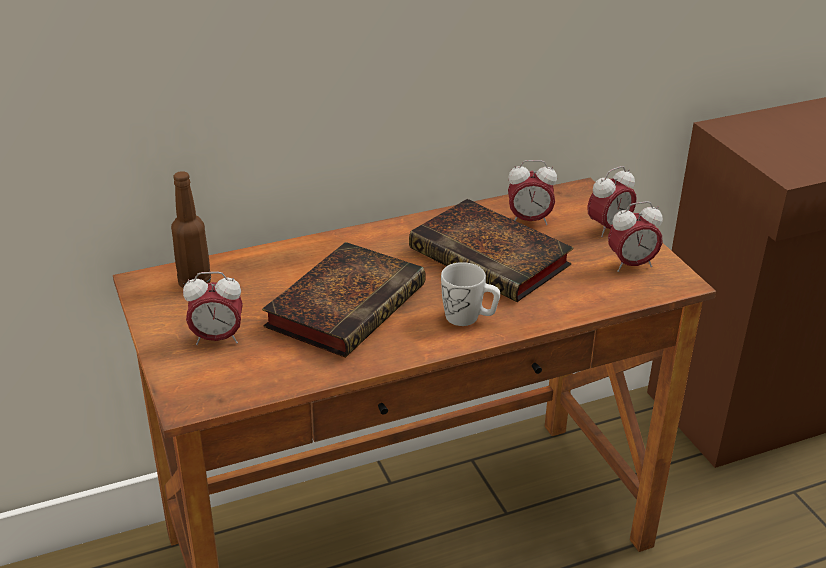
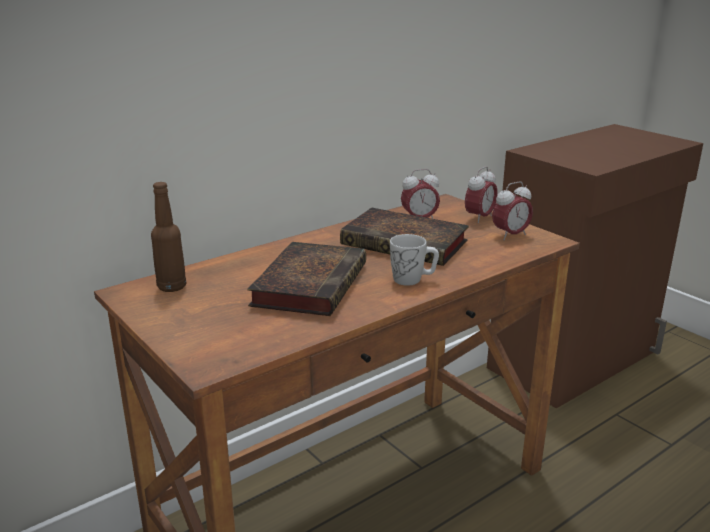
camera: 15 degrees left, 10 degrees down
(217, 338) = (210, 320): alarm clock -> none

